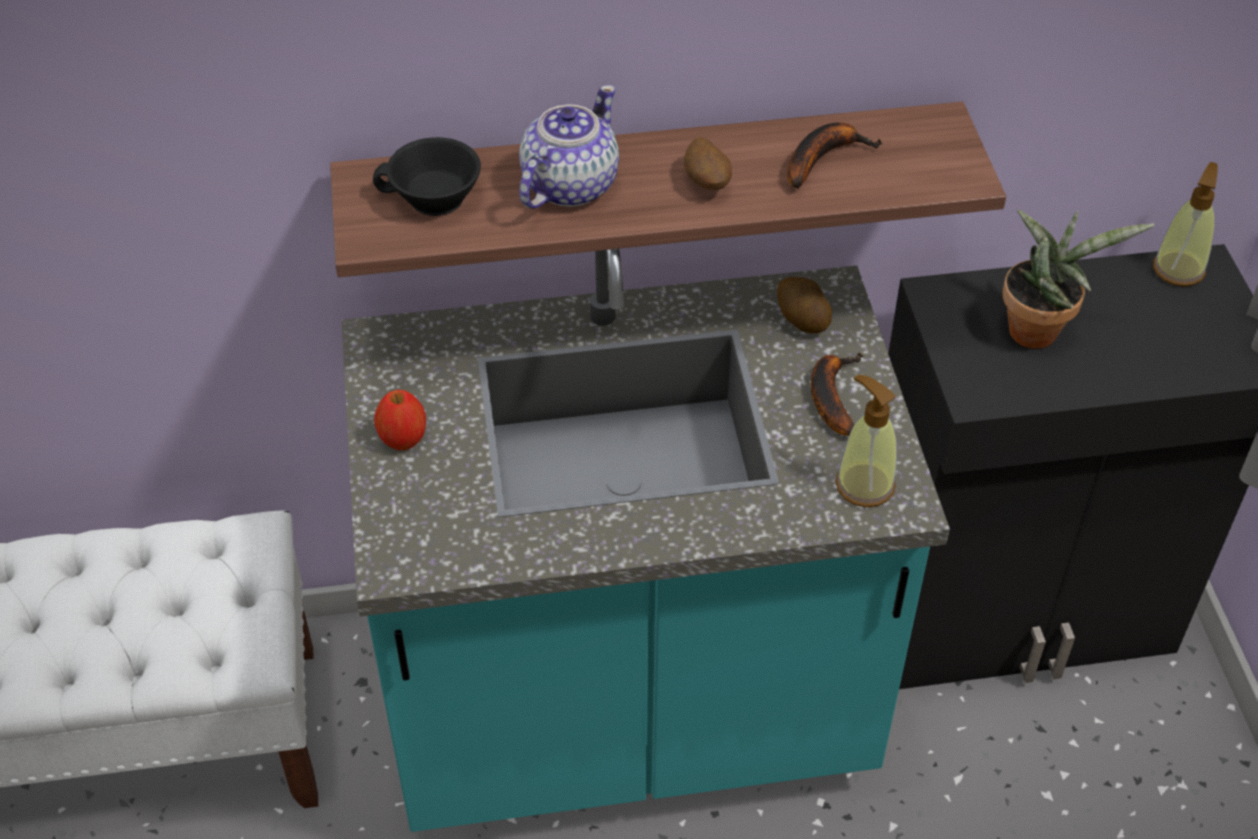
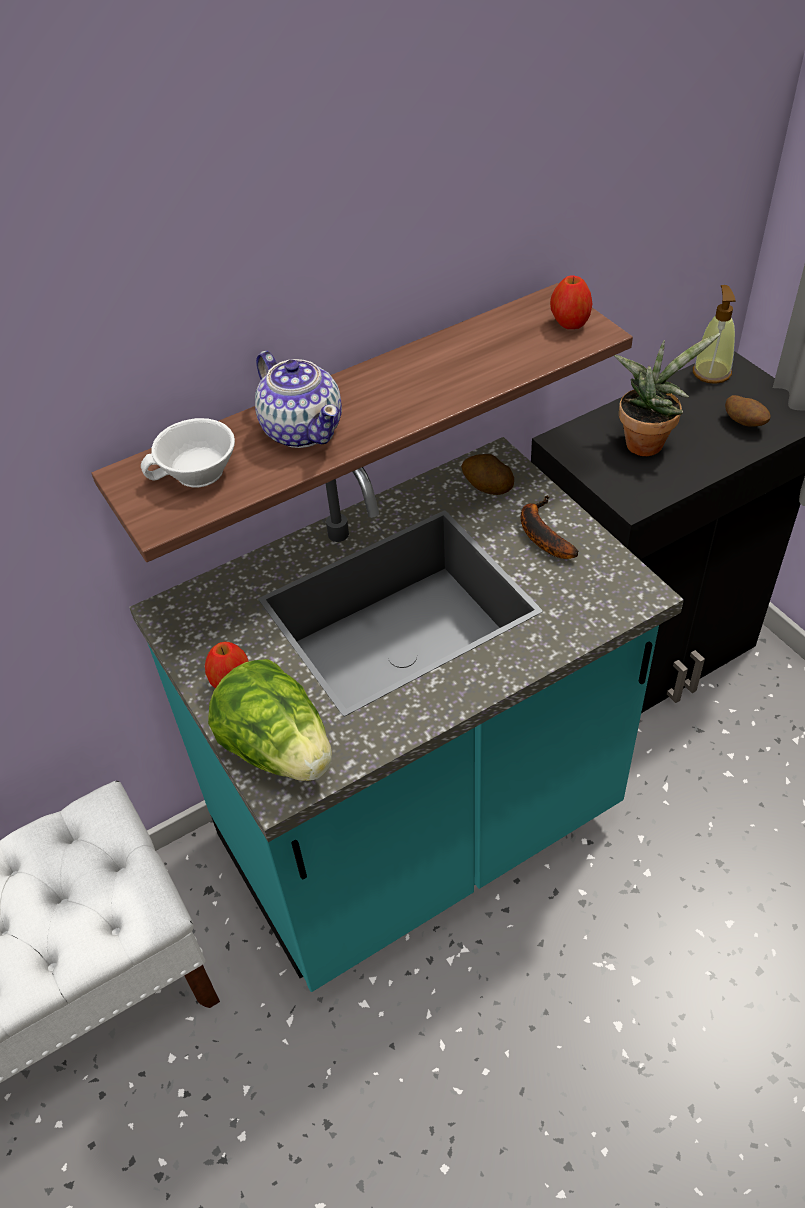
camera: 20 degrees left, 0 degrees up
(414, 525) = (279, 749): none -> lettuce
(433, 200) = (197, 474): black cup -> white cup
(568, 186) = (302, 429): teapot -> teapot turned 135 degrees clockwise
(707, 183) = (410, 393): potato -> potato (744, 423)
(823, 158) = (485, 350): banana -> none
(864, 485) = (605, 589): soap dispenser -> none
(941, 157) = (570, 324): none -> apple

